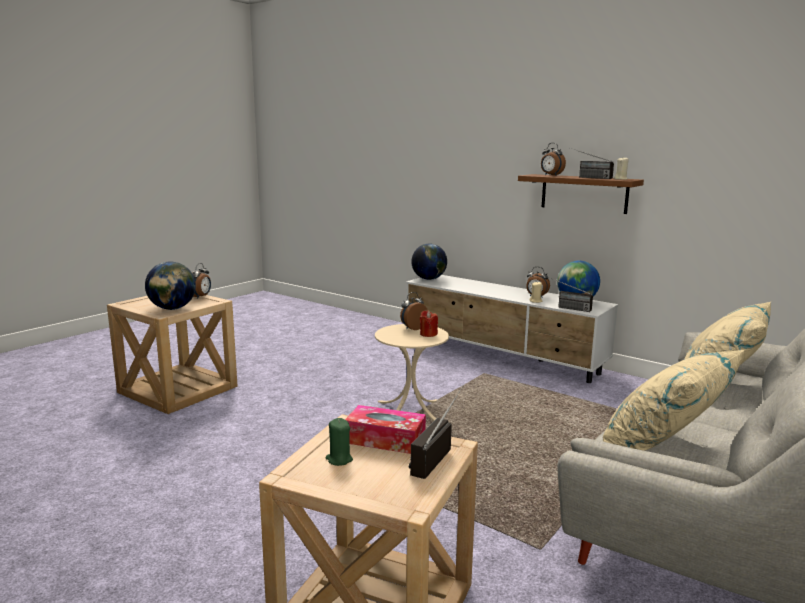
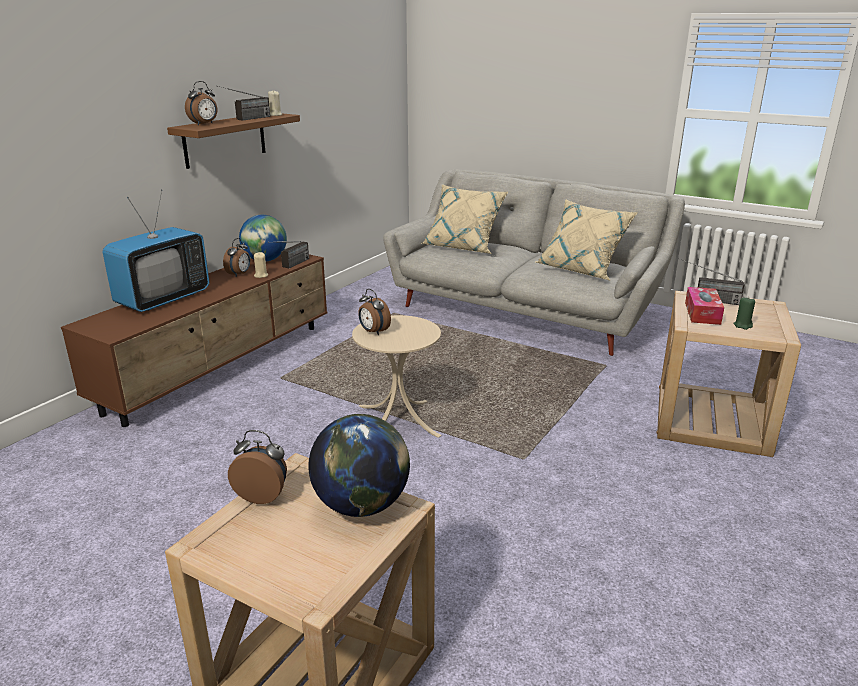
camera: 95 degrees left, 10 degrees up
(428, 334) = (396, 324): red candle -> none
(429, 279) = (105, 328): globe -> none
(478, 285) = (163, 299): none -> television
(502, 356) = (222, 366): white tv stand -> brown tv stand

